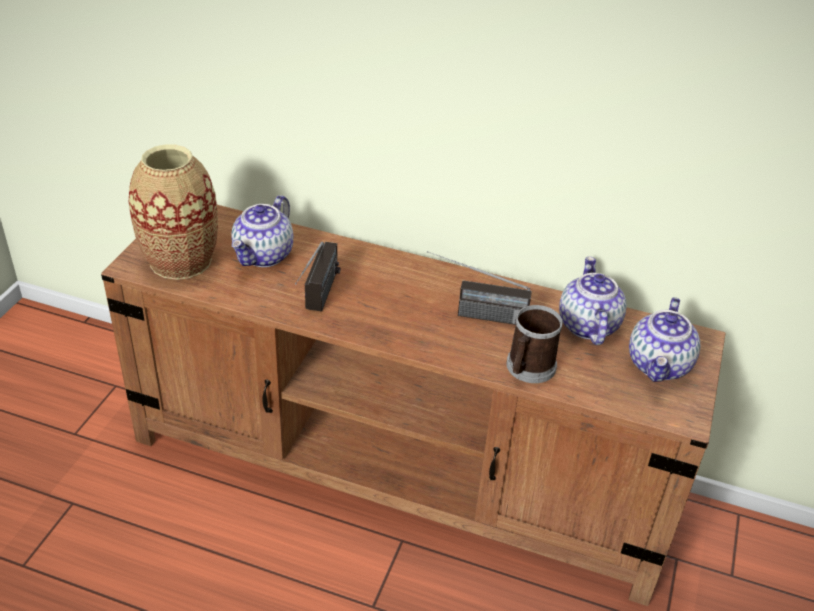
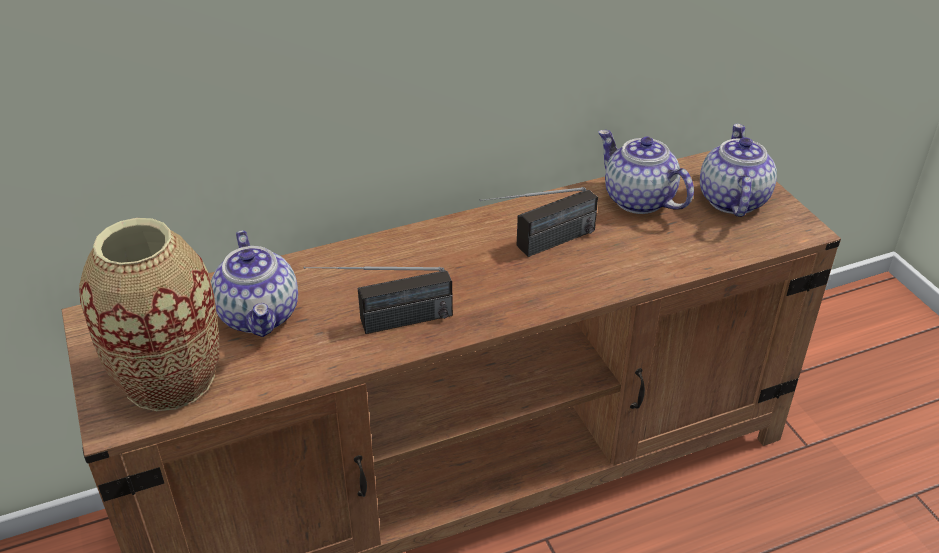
camera: 40 degrees left, 0 degrees up
(319, 301) = (383, 324): radio -> radio turned 105 degrees clockwise
(528, 369) = (647, 266): mug -> none
(659, 365) = (731, 199): teapot -> teapot turned 150 degrees counterclockwise

